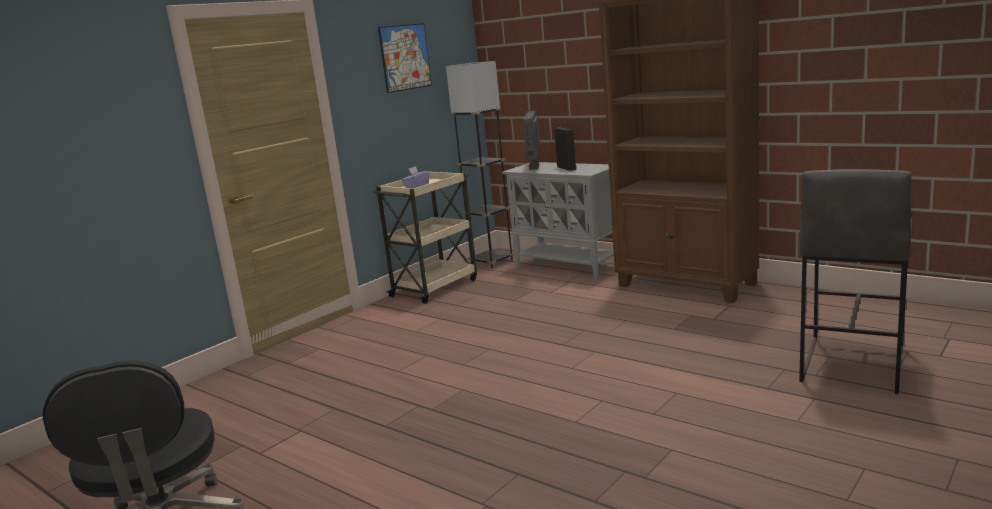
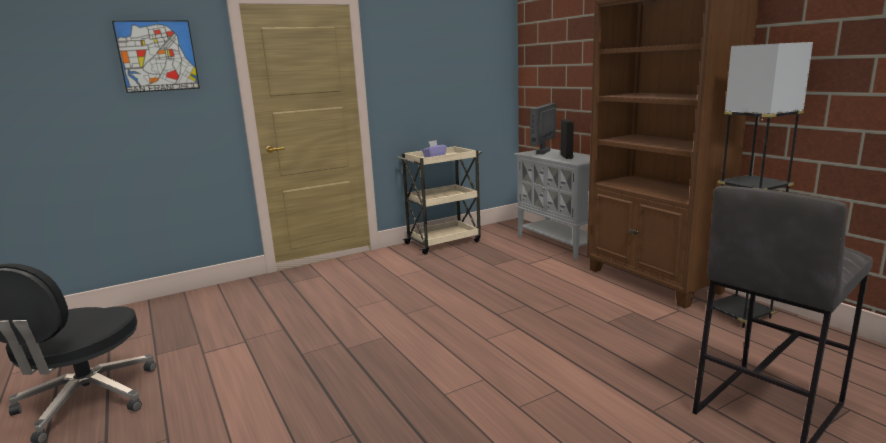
camera: 20 degrees right, 0 degrees up
(405, 57) = (443, 48): picture -> picture (157, 56)
(492, 262) = (504, 228): grey floor lamp -> grey floor lamp (739, 315)

